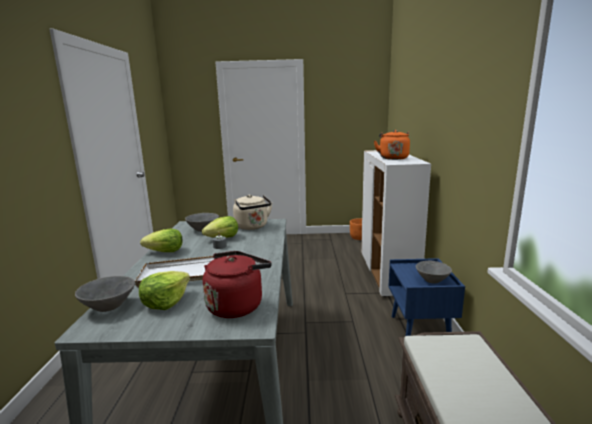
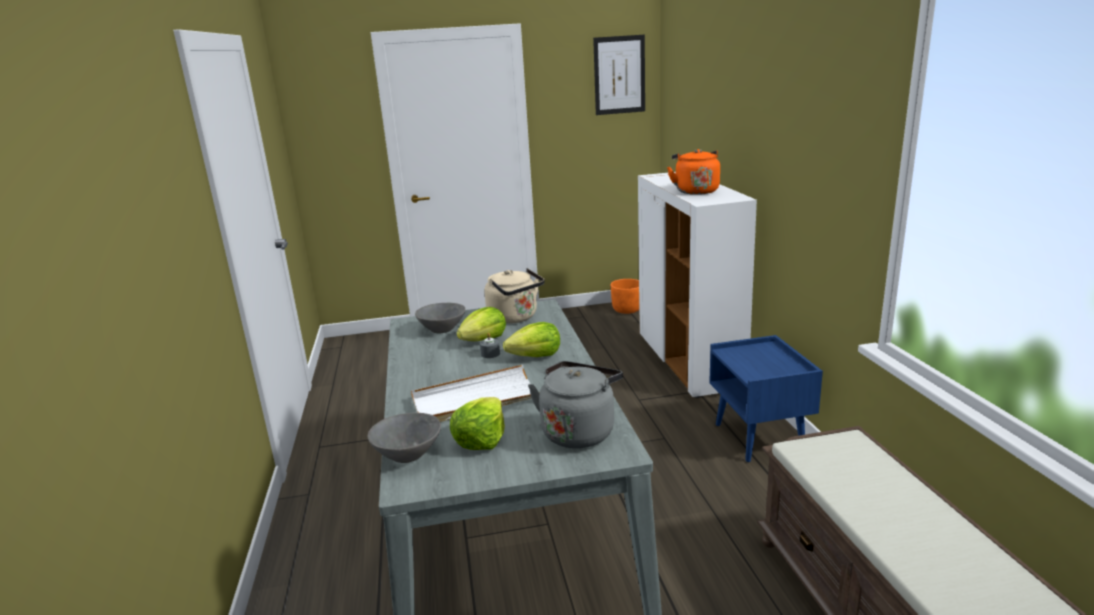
camera: 10 degrees left, 5 degrees up
(165, 251) = (415, 371): lettuce -> lettuce (535, 356)
(237, 305) = (579, 431): red kettle -> grey kettle
(363, 92) = (619, 75): none -> picture
(432, 280) = (777, 367): grey bowl -> none

